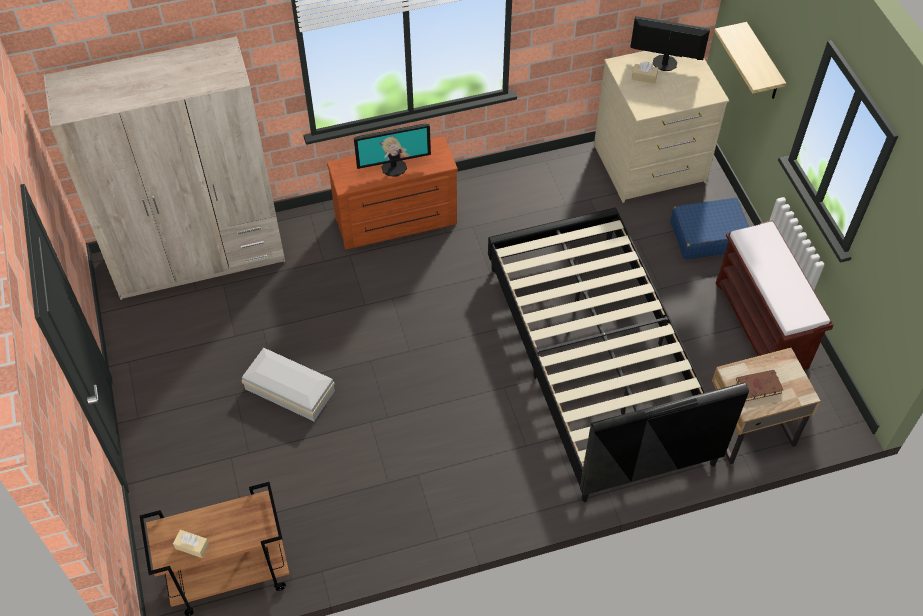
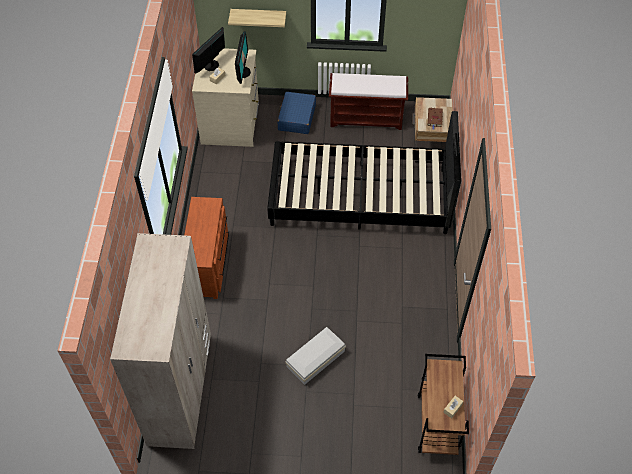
camera: 70 degrees left, 0 degrees up
(394, 167) = (204, 230): monitor -> monitor (243, 72)

